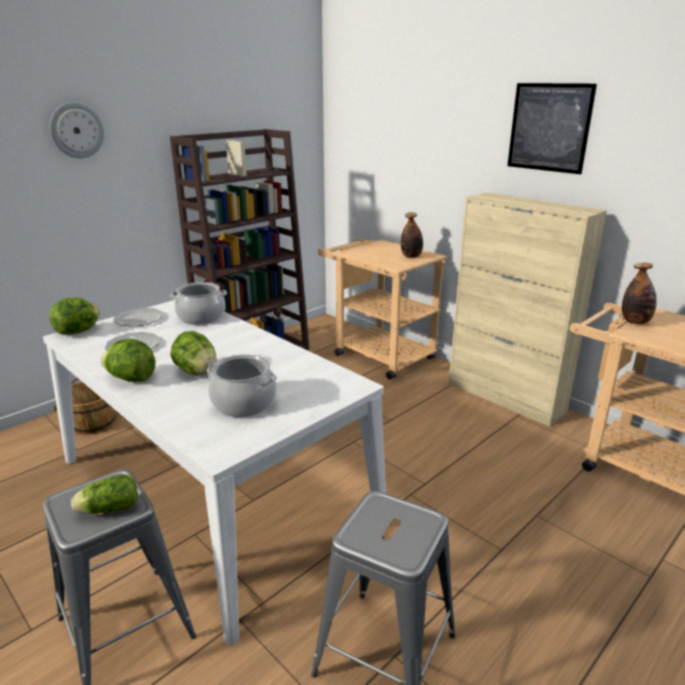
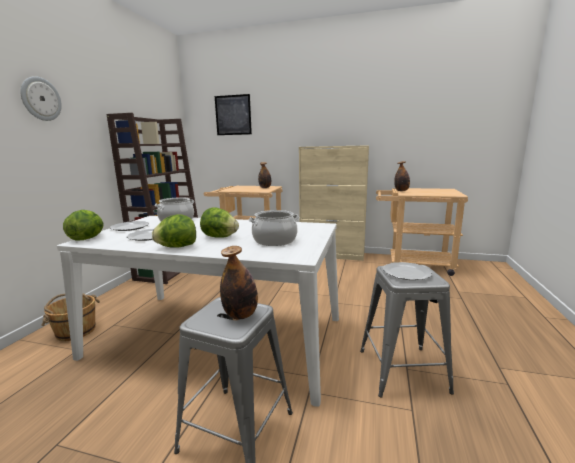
camera: 30 degrees left, 10 degrees down
(107, 509) = (241, 315): lettuce -> bottle
(390, 523) = (407, 273): none -> plate
(549, 127) = (332, 110): picture -> picture (233, 115)

